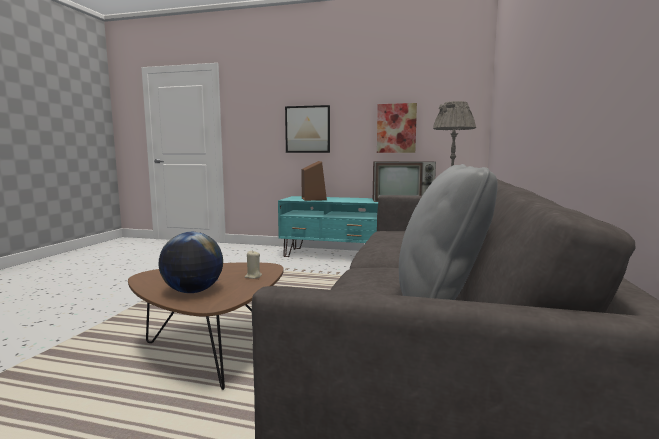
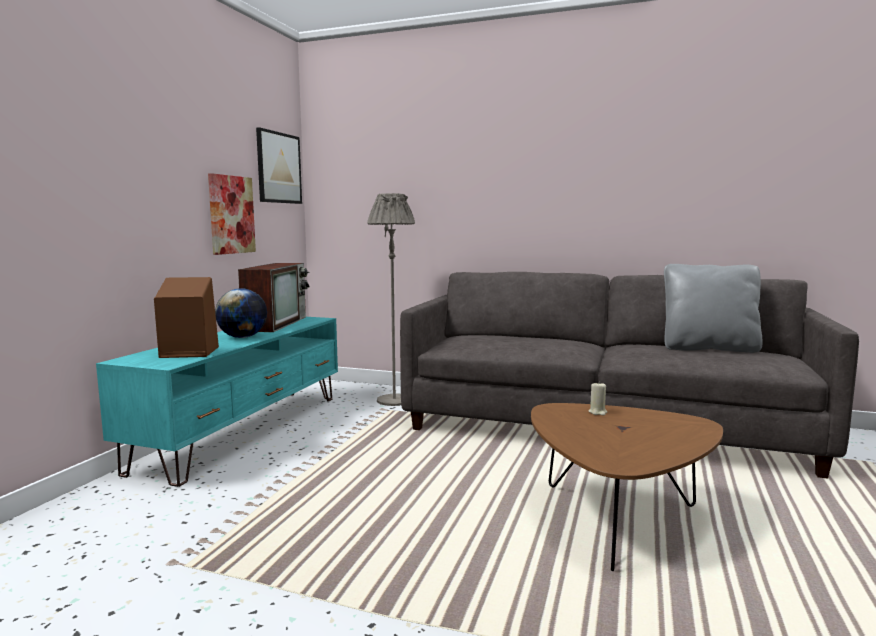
camera: 85 degrees left, 0 degrees up
(193, 291) = (668, 432): globe -> globe (243, 337)
(307, 129) = (105, 211): picture -> picture (279, 168)

